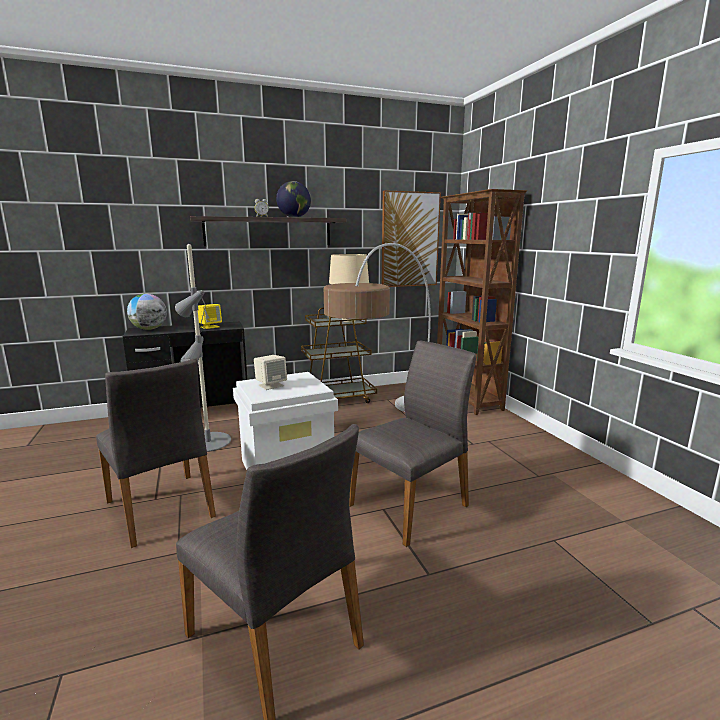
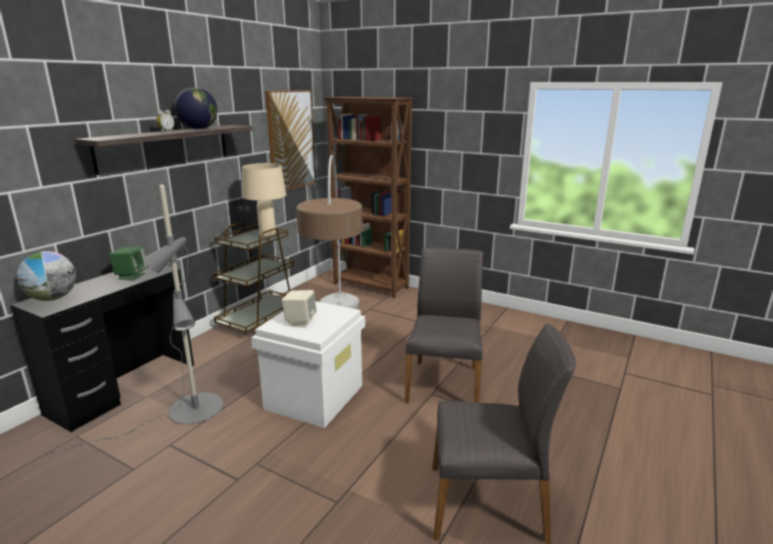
camera: 40 degrees left, 5 degrees up
(162, 508) = (260, 482): grey chair -> none
(210, 327) = (131, 276): yellow speaker -> green speaker

